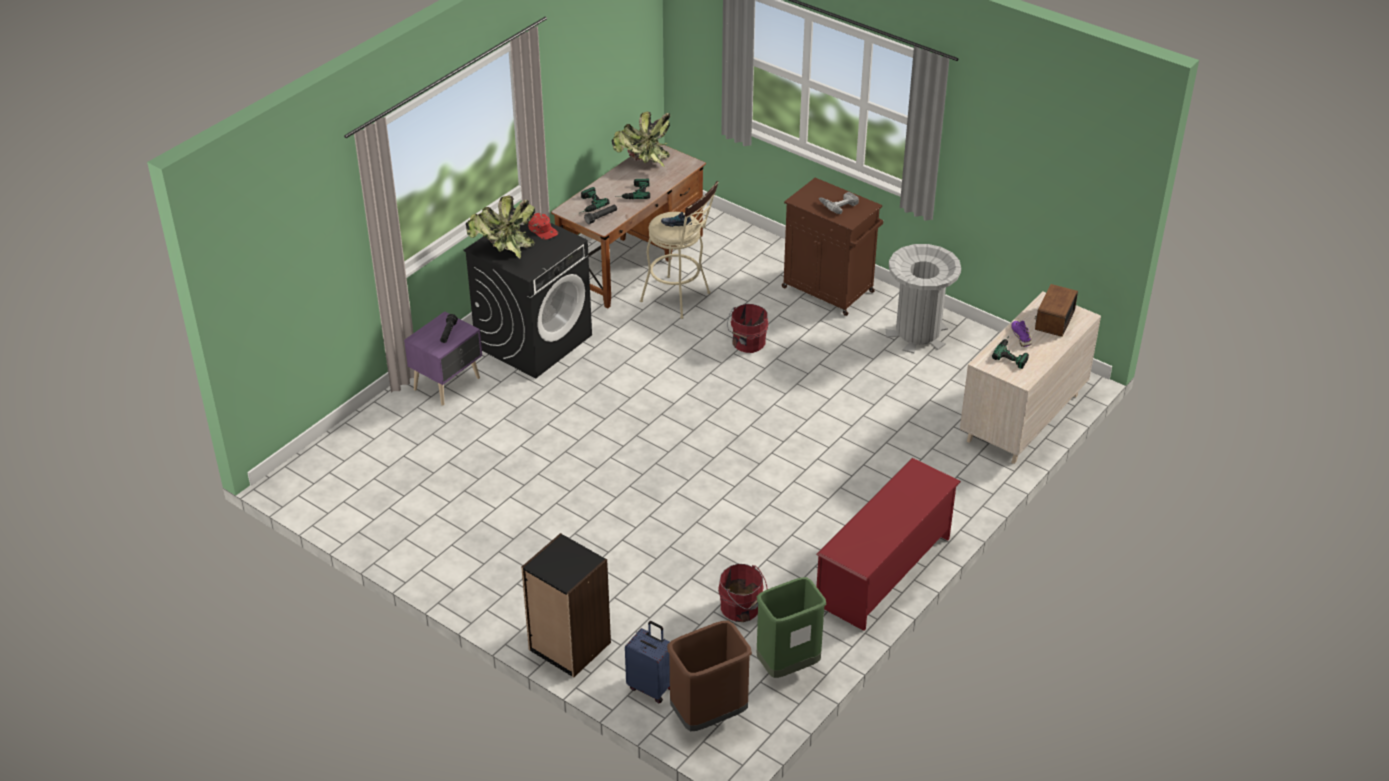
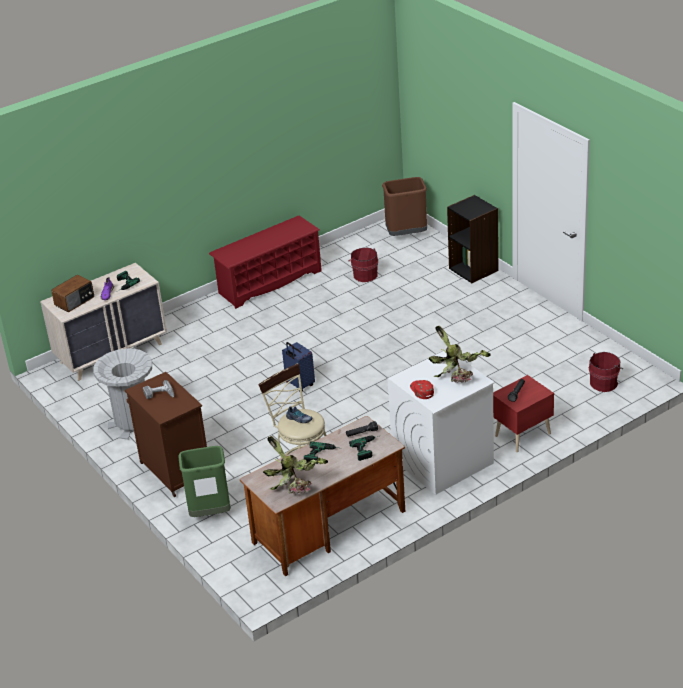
camera: 160 degrees left, 5 degrees down
(448, 384) = (521, 435): purple nightstand -> red nightstand
(534, 340) = (442, 461): black washing machine -> white washing machine
(651, 687) = (433, 248): blue suitcase -> blue suitcase (299, 385)
(747, 343) = (269, 434): red bucket -> red bucket (605, 383)
(788, 666) = (353, 248): green trash can -> green trash can (210, 513)

